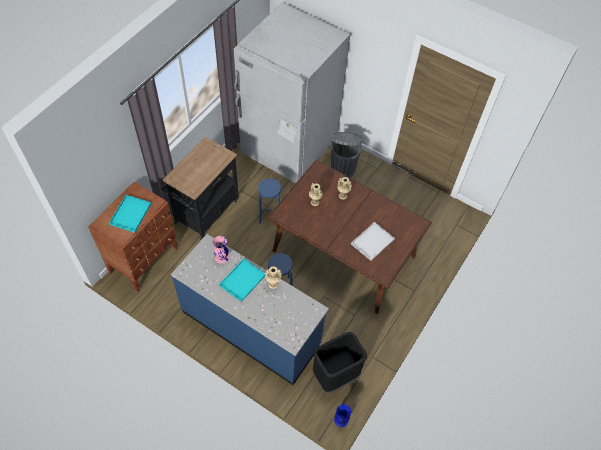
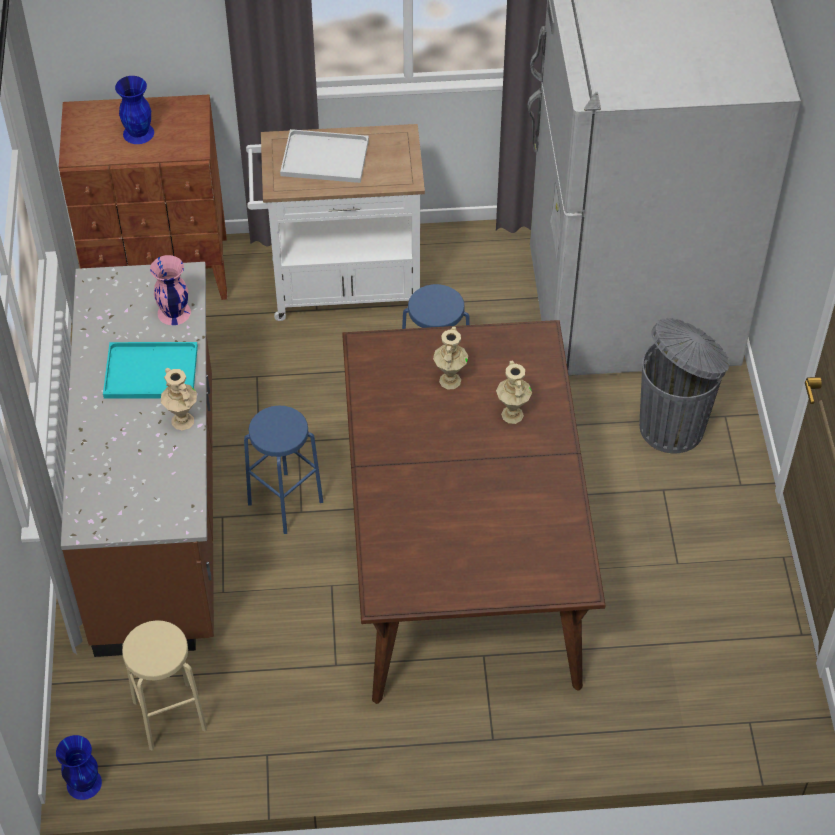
camera: 55 degrees right, 5 degrees down
(130, 213) = (139, 133): turquoise tray -> blue vase
(205, 213) = (340, 287): black cart -> white cart
(251, 327) = (160, 514): blue counter -> brown counter
(335, 376) = (169, 716): black trash can -> beige stool
(372, 241) = (450, 528): white tray -> white tray (326, 157)

